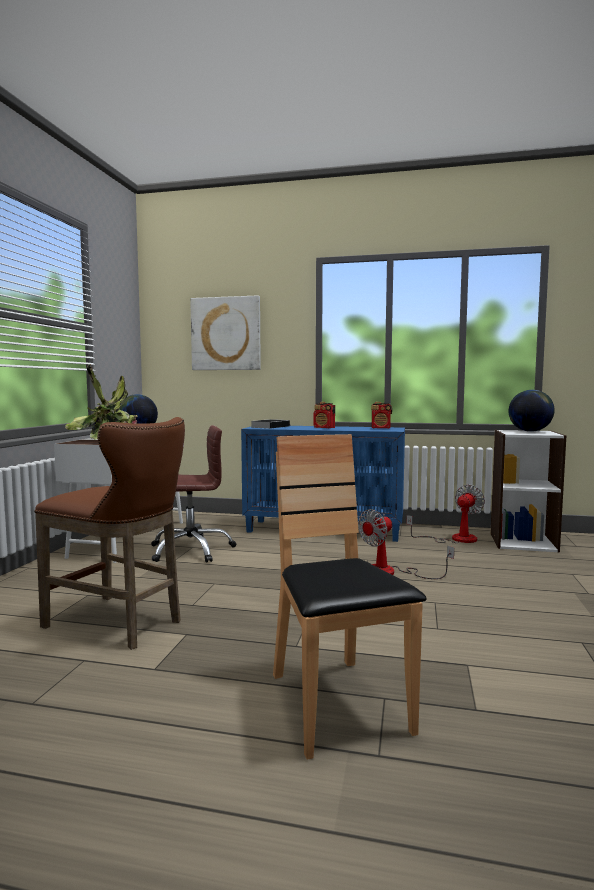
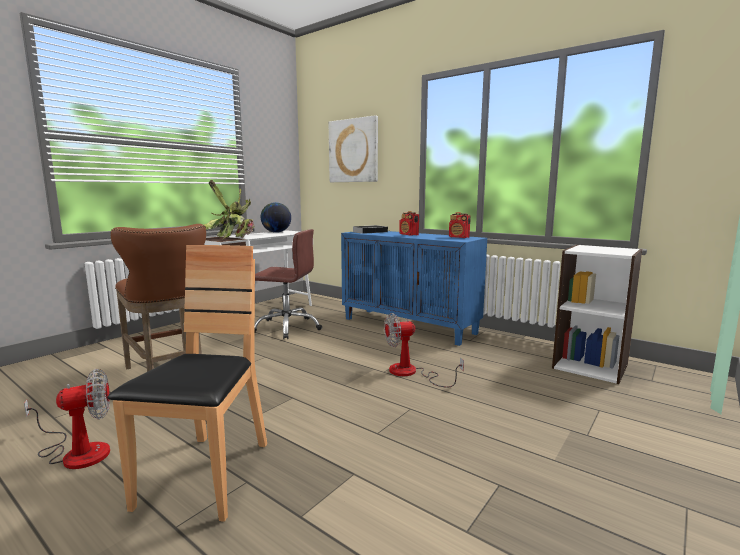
camera: 25 degrees right, 5 degrees up
(455, 539) = (519, 351): fan -> fan (77, 452)
(530, 431) = (609, 248): globe -> none

